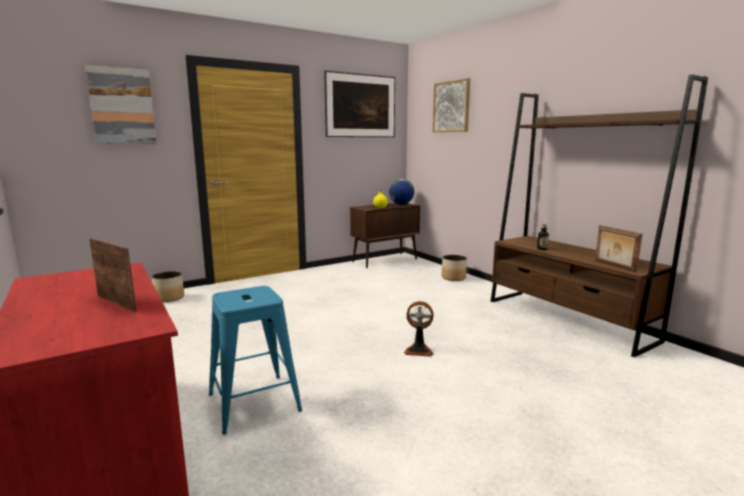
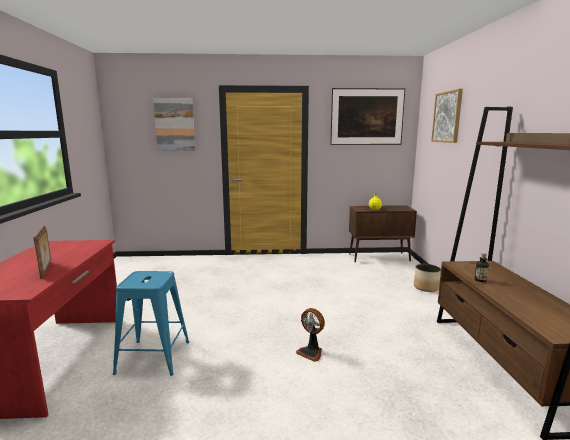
camera: 30 degrees right, 0 degrees up
(169, 298) = (193, 261): planter -> none
(401, 204) = (400, 207): globe -> none
(614, 266) = (537, 321): picture frame -> none

